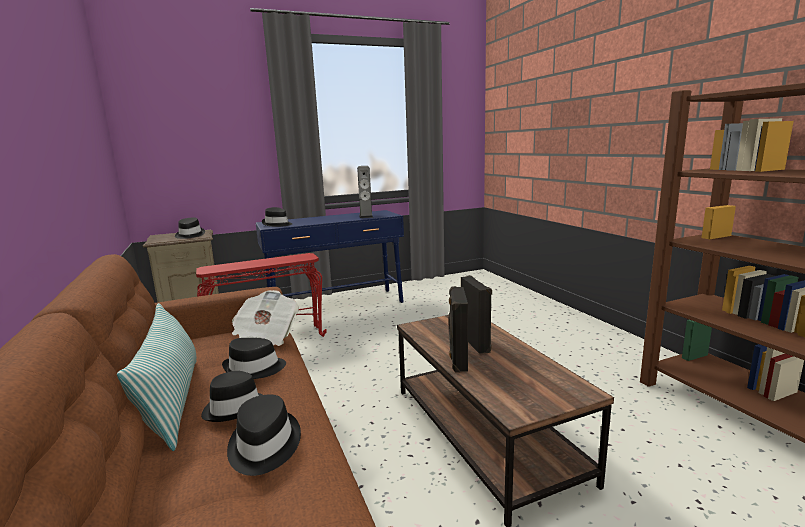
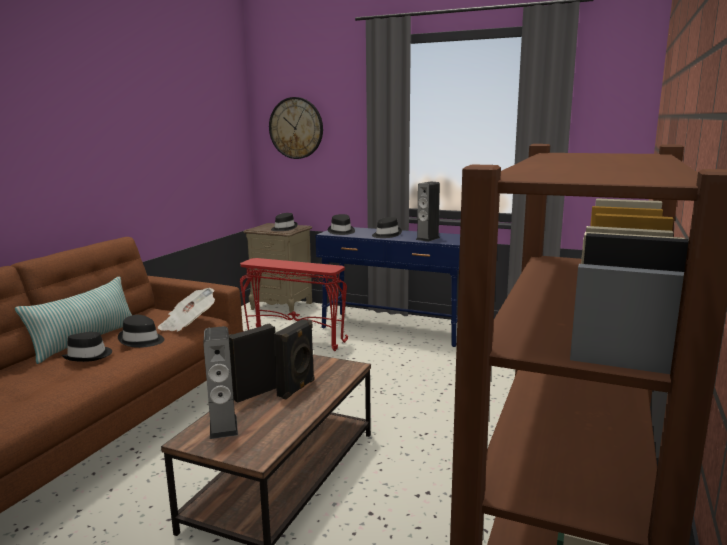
camera: 45 degrees right, 0 degrees up
(178, 124) = (296, 128): none -> wall clock
(263, 446) = (54, 379): black hat -> black hat (386, 235)
(508, 390) = (223, 427): none -> speaker

